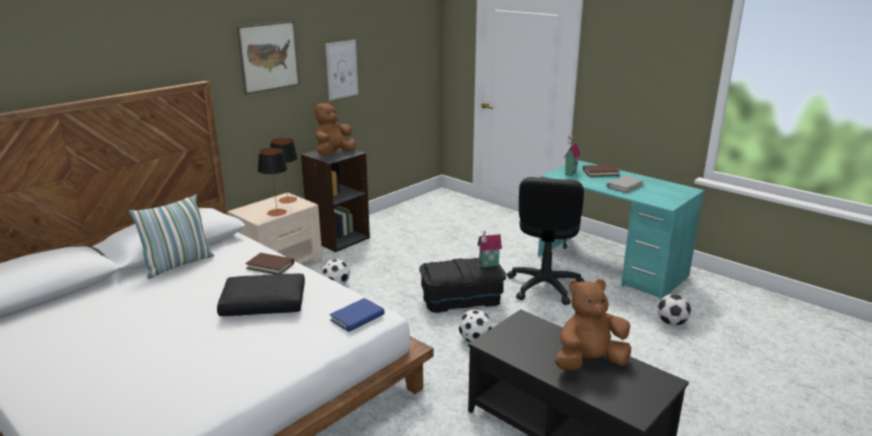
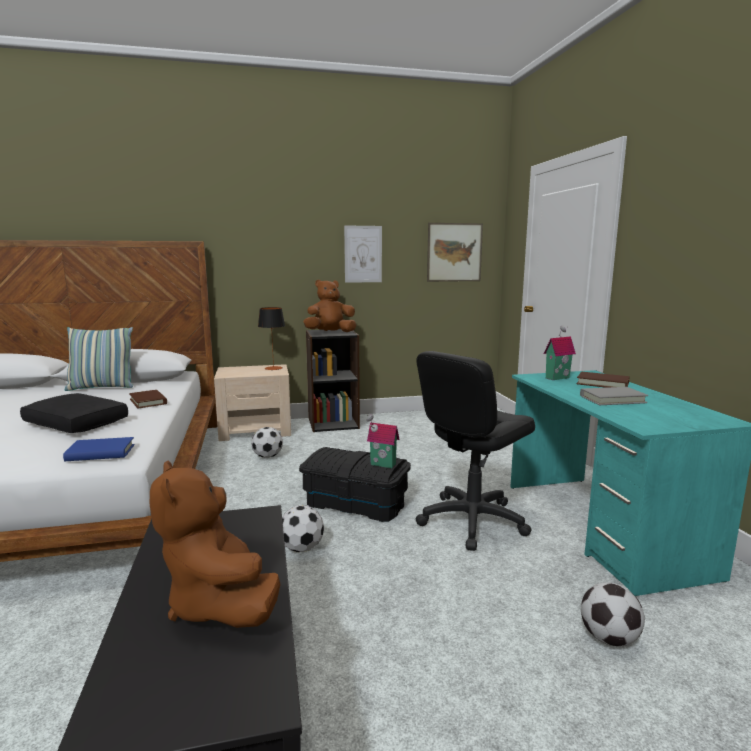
camera: 35 degrees right, 10 degrees down
(269, 57) = (277, 230): picture -> picture (454, 252)
(277, 212) = (246, 373): table lamp -> none
(589, 362) = (219, 604): brown plush toy -> brown plush toy turned 135 degrees counterclockwise

